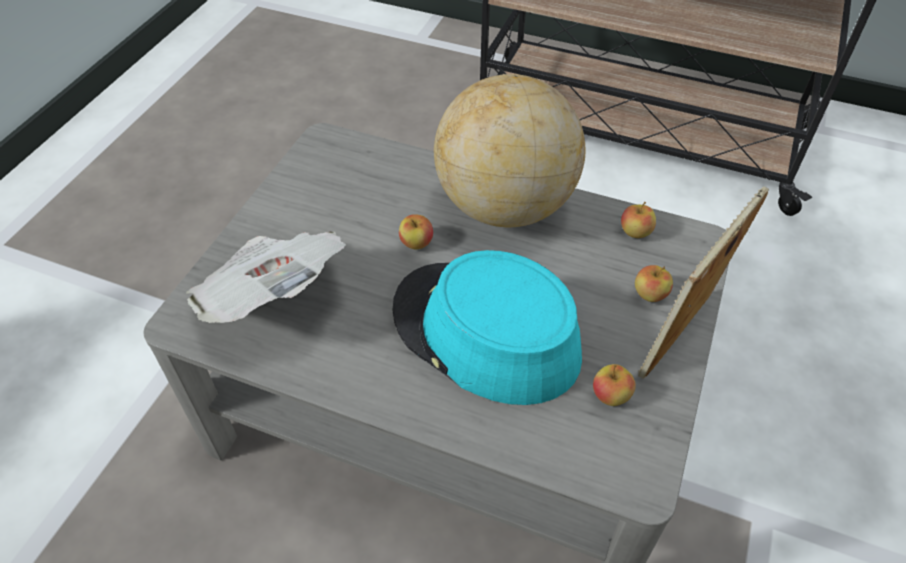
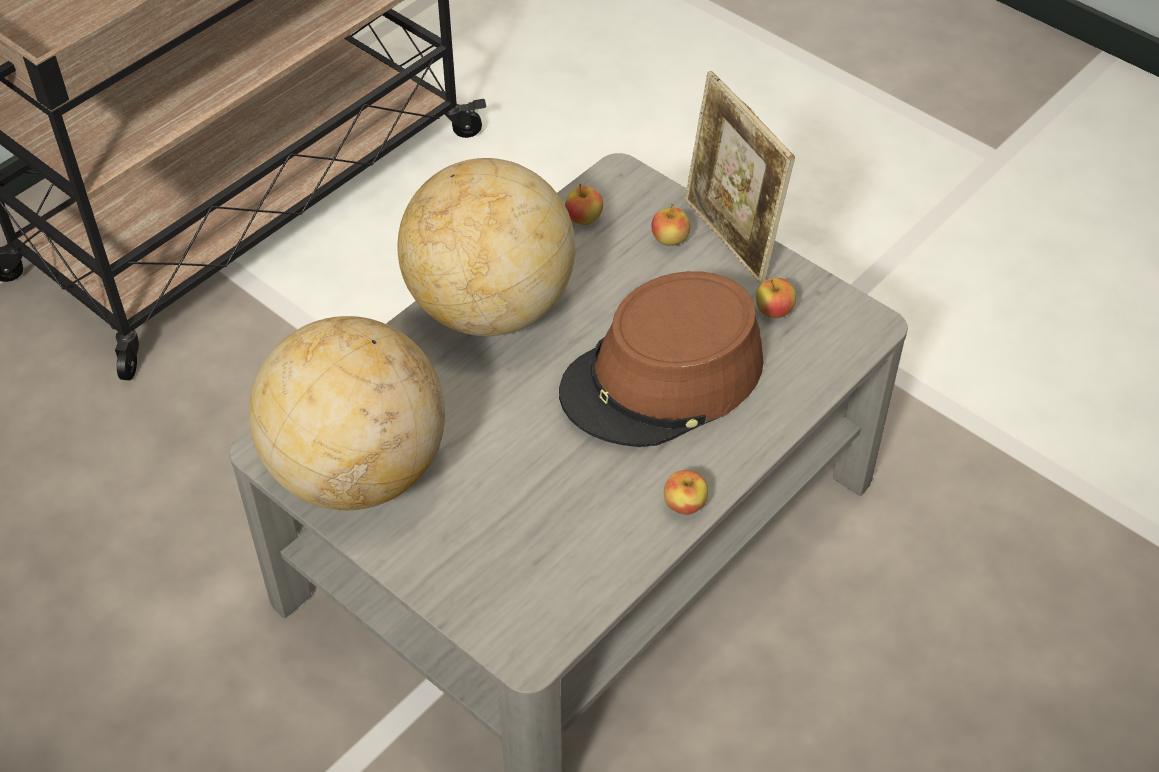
camera: 70 degrees left, 0 degrees up
(271, 297) = (529, 553): newspaper -> none
(319, 185) = (358, 471): none -> globe
(416, 243) = (509, 401): apple -> apple (684, 504)
(485, 333) = (663, 379): turquoise hat -> brown hat

